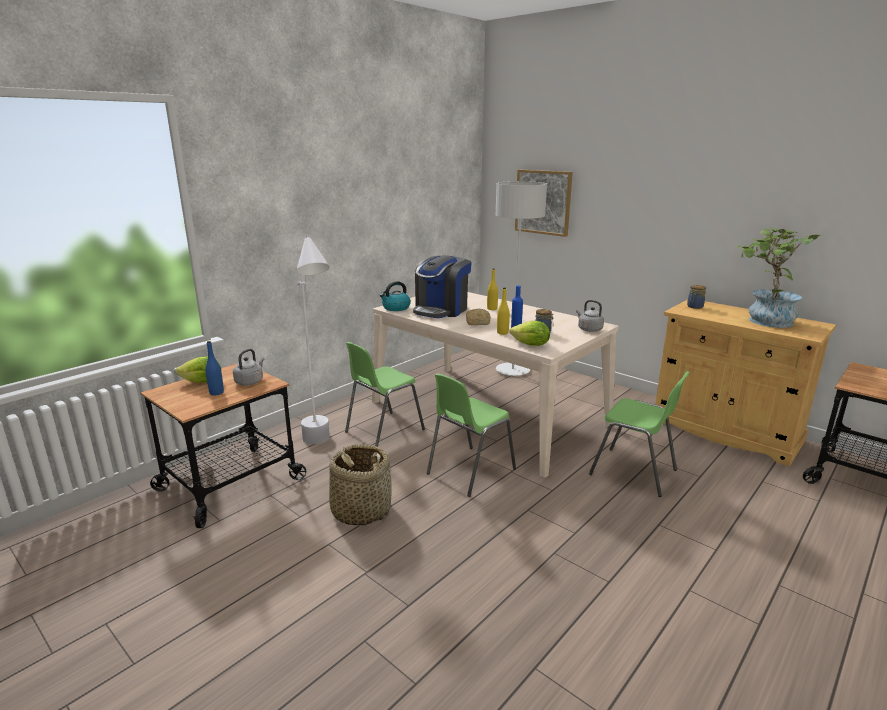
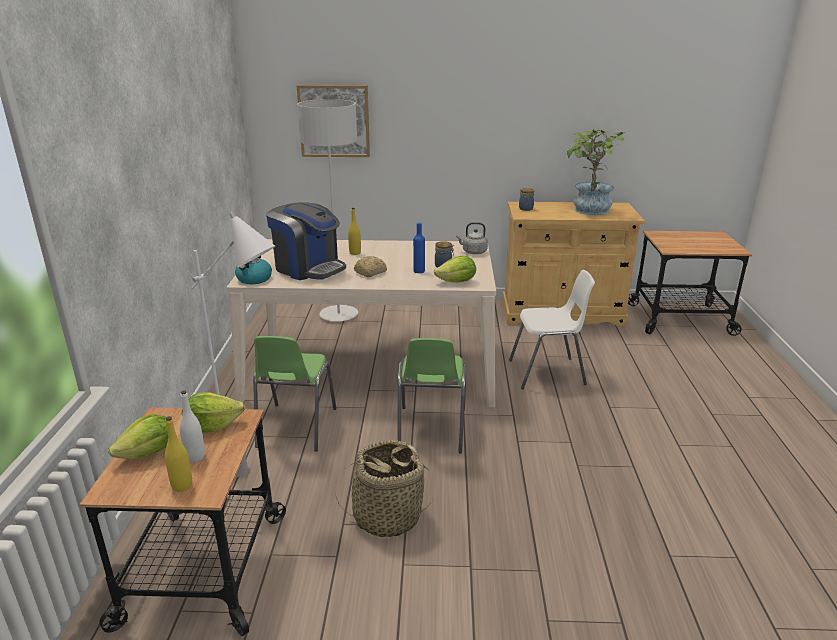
camera: 40 degrees left, 5 degrees up
(216, 393) = (195, 457): blue bottle -> white bottle
(250, 381) = (212, 426): grey kettle -> lettuce
(441, 310) = (308, 268): coffee machine -> coffee machine turned 45 degrees counterclockwise
(502, 333) = (411, 276): yellow bottle -> yellow bottle (182, 485)
(634, 472) = (548, 373): green chair -> white chair

